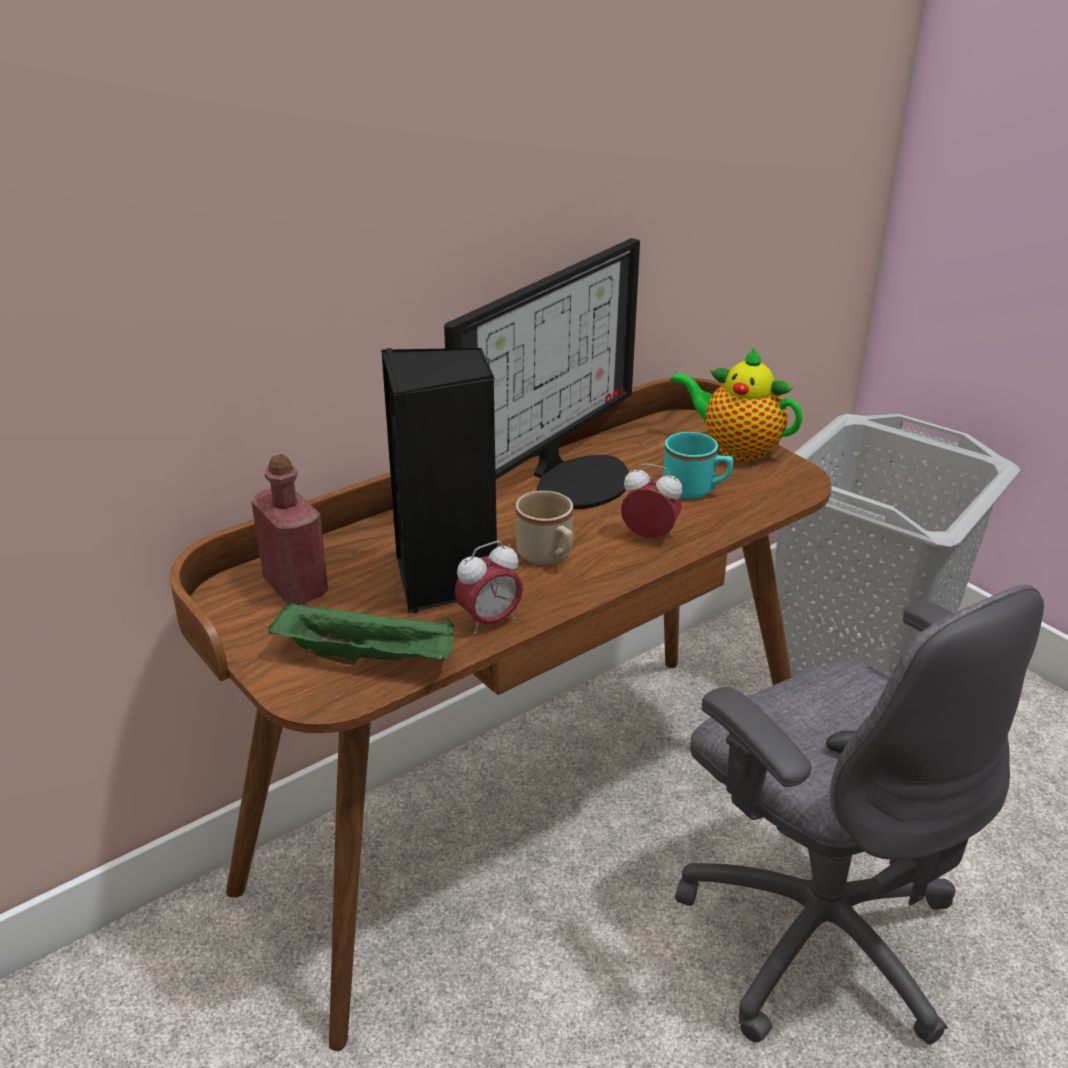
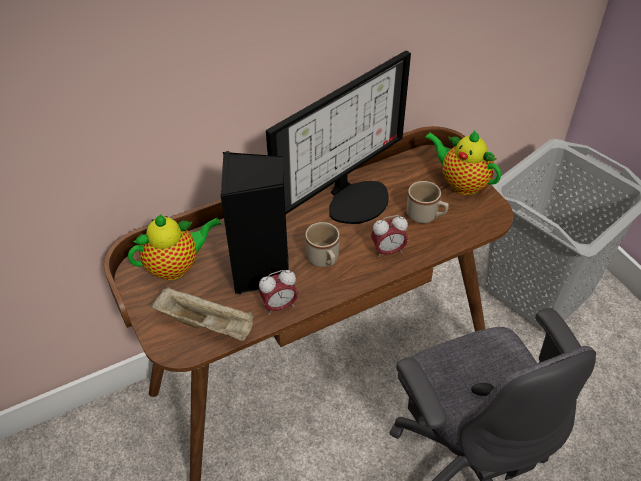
camera: 10 degrees right, 15 degrees up
(295, 587) = (176, 266): red bottle -> teapot
(369, 657) = (207, 324): green tray -> beige tray
(649, 536) = (388, 251): alarm clock -> alarm clock turned 135 degrees clockwise
(695, 490) = (426, 216): turquoise mug -> beige mug

